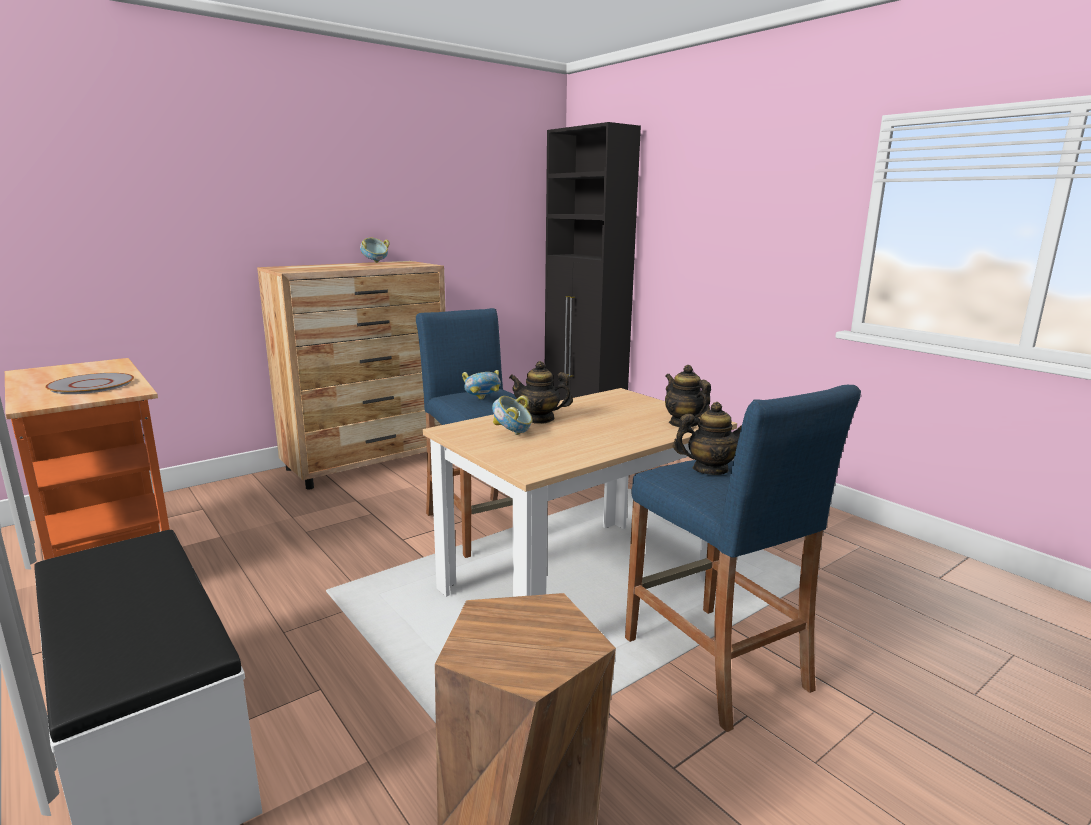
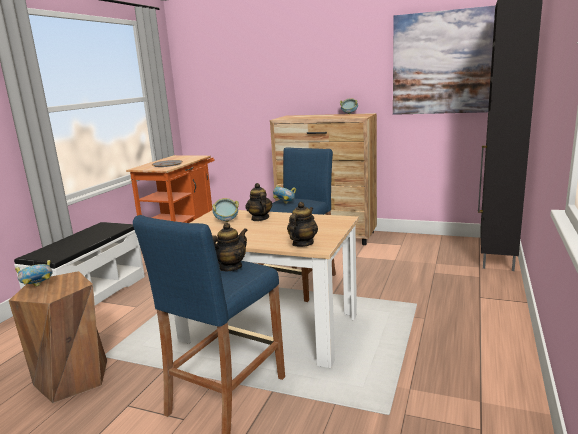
camera: 60 degrees right, 0 degrees up
(483, 193) = (442, 63): none -> picture
(503, 654) = (38, 287): none -> bowl
(710, 470) = (230, 267): teapot -> teapot turned 105 degrees counterclockwise

